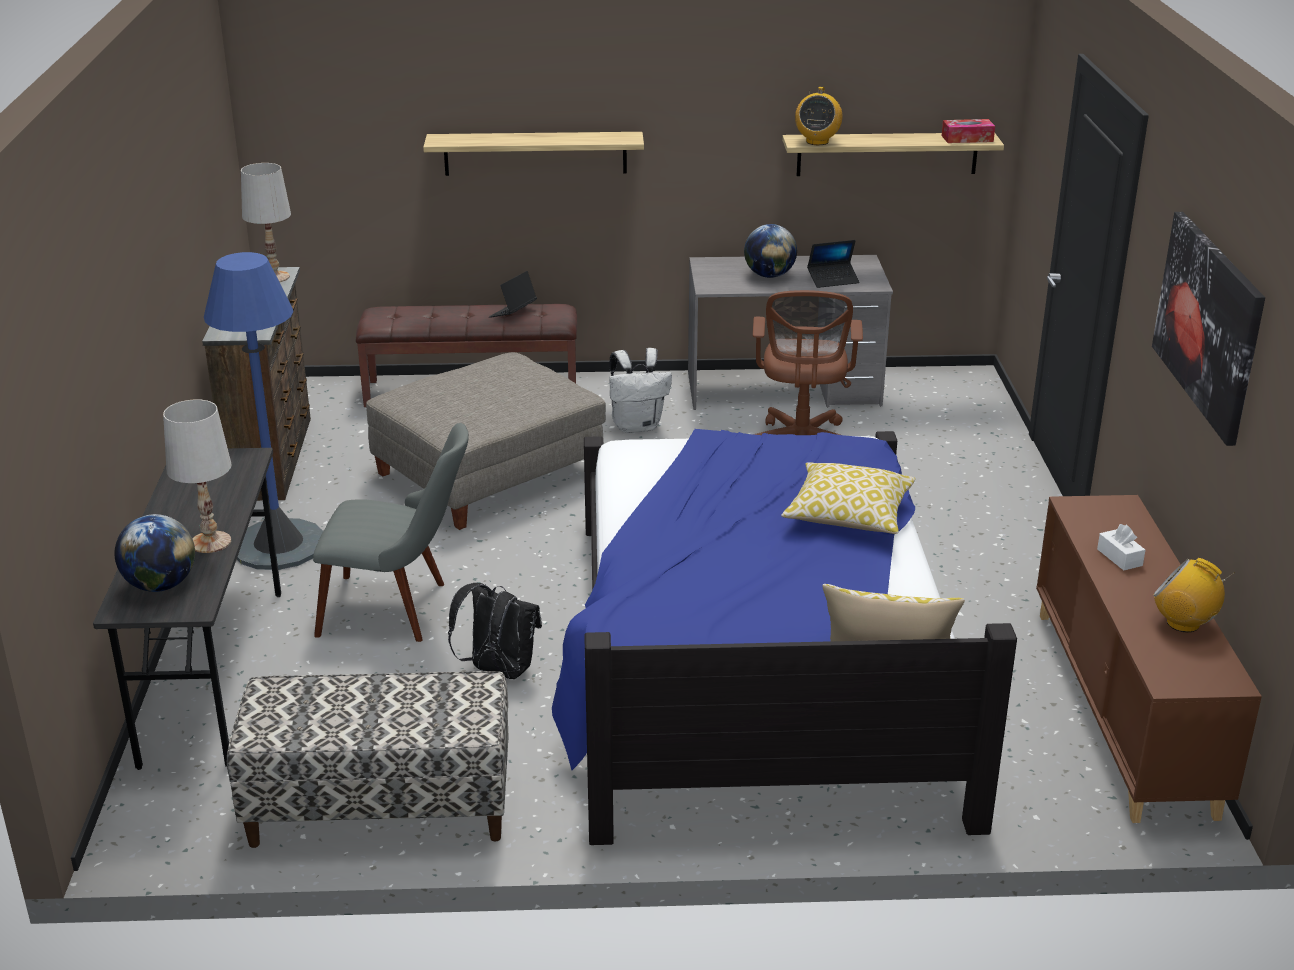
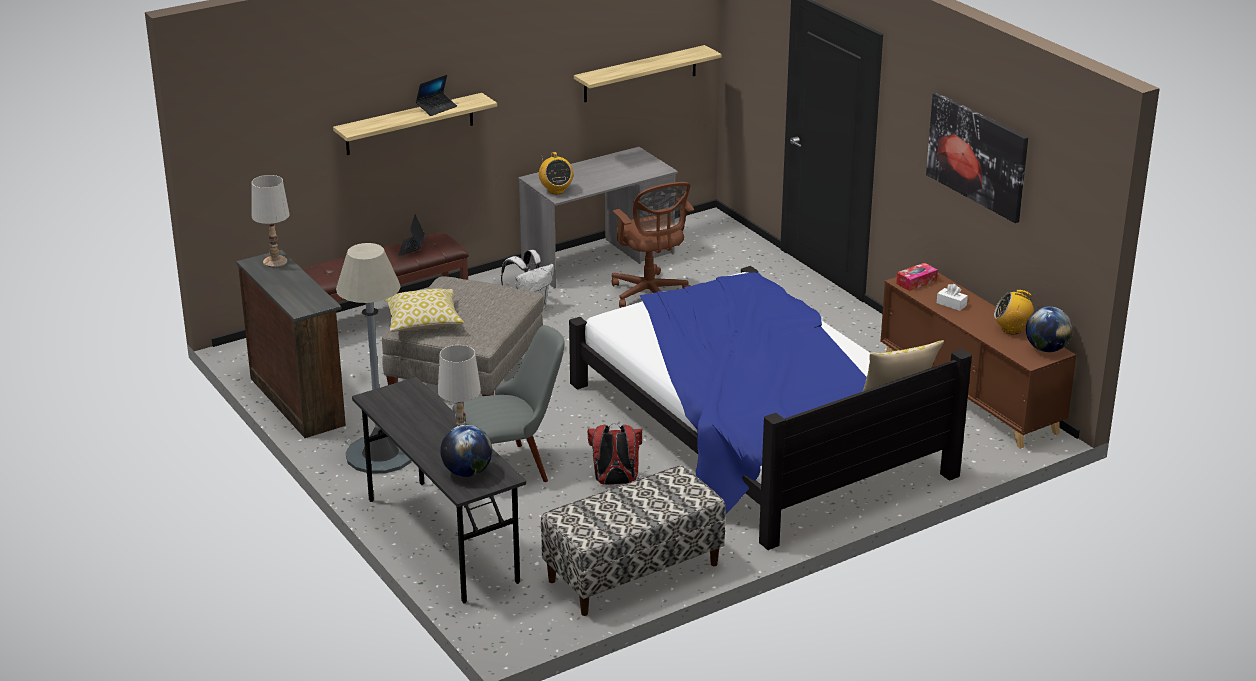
camera: 30 degrees left, 0 degrees up
(278, 545) = (380, 455): blue floor lamp -> grey floor lamp
(498, 671) = (615, 482): black backpack -> red backpack
(769, 275) = (587, 178): globe -> globe (1046, 349)
(817, 141) = (603, 76): radio -> radio (556, 190)
(833, 280) = (632, 172): laptop -> laptop (436, 108)
(848, 515) = (785, 322): pillow -> pillow (422, 322)
(967, 138) = (694, 53): tissue box -> tissue box (916, 282)

